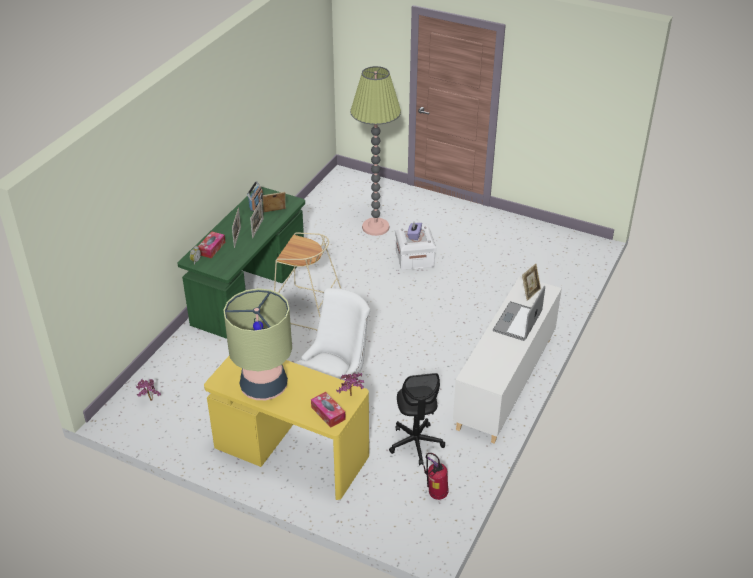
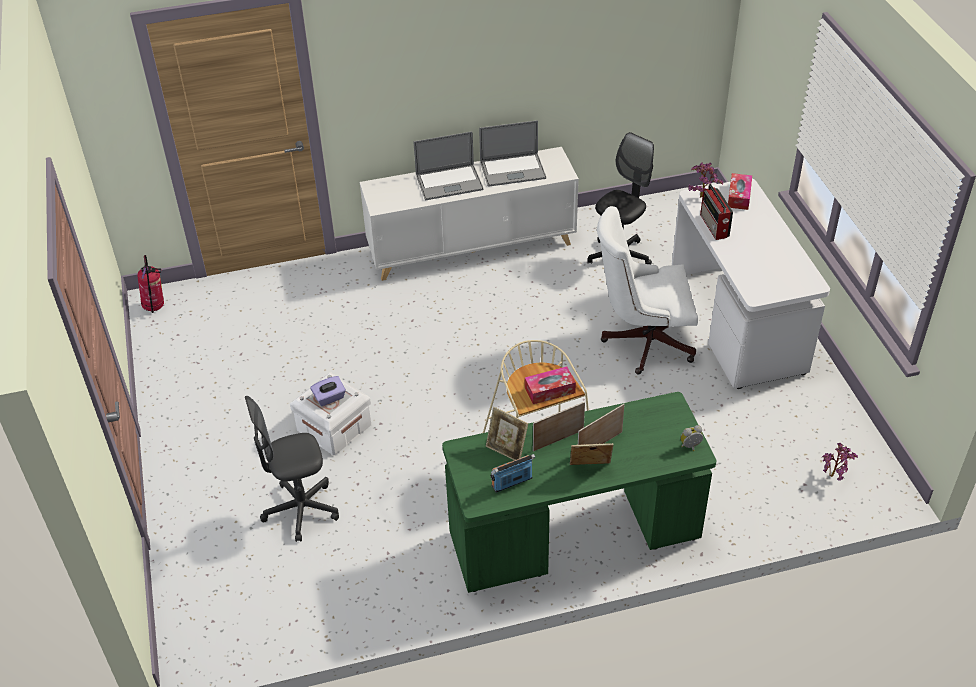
camera: 130 degrees left, 5 degrees up
(212, 248) = (650, 452): tissue box -> tissue box (550, 390)
(263, 386) = (771, 252): table lamp -> none
(290, 453) = (738, 324): yellow desk -> white desk
(317, 380) = (714, 226): none -> radio
(375, 227) = (301, 510): floor lamp -> grey office chair
(436, 494) = (655, 217): fire extinguisher -> fire extinguisher (155, 307)
(499, 355) = (512, 170): none -> laptop
(530, 292) = (392, 196): picture frame -> picture frame (590, 469)

